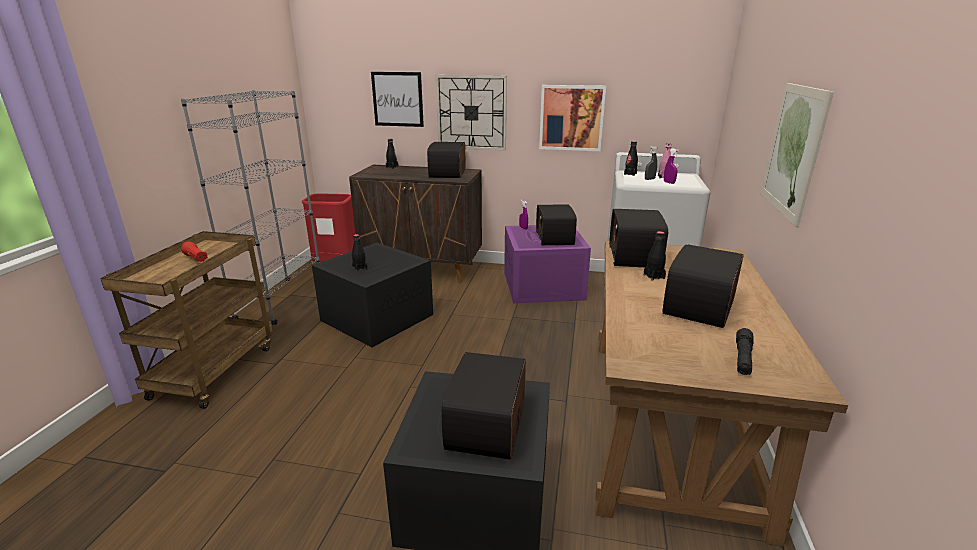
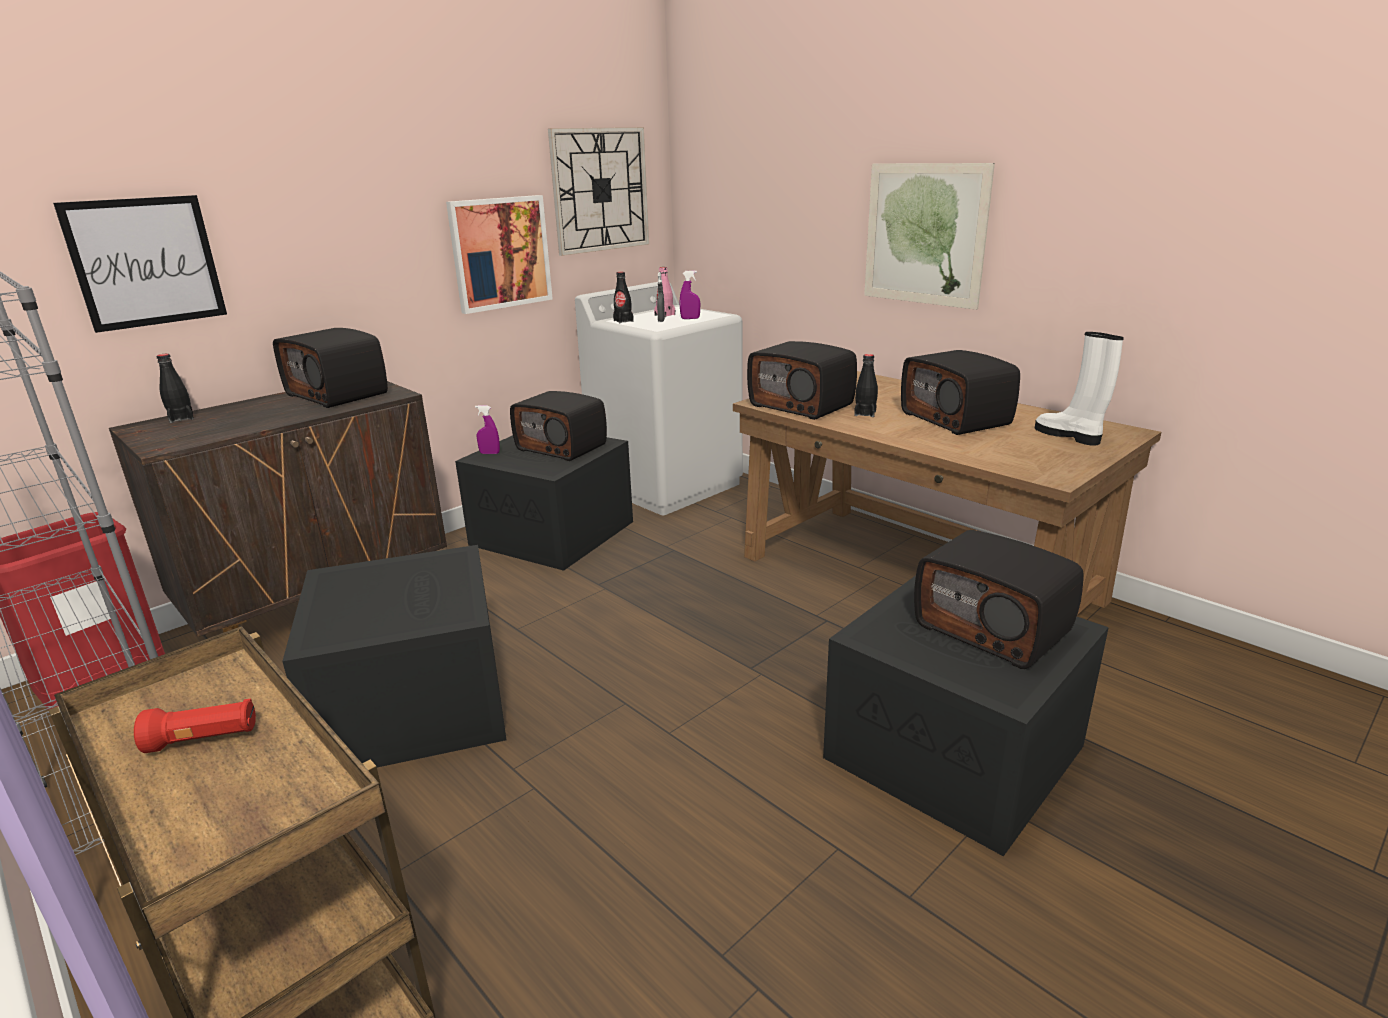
camera: 55 degrees left, 0 degrees up
(360, 268) = (397, 612): black bottle -> none
(471, 112) = (328, 268): wall clock -> wall clock (600, 190)
(544, 286) = (555, 533): purple storage box -> black storage box
(743, 358) = (1069, 436): black flashlight -> white boot

